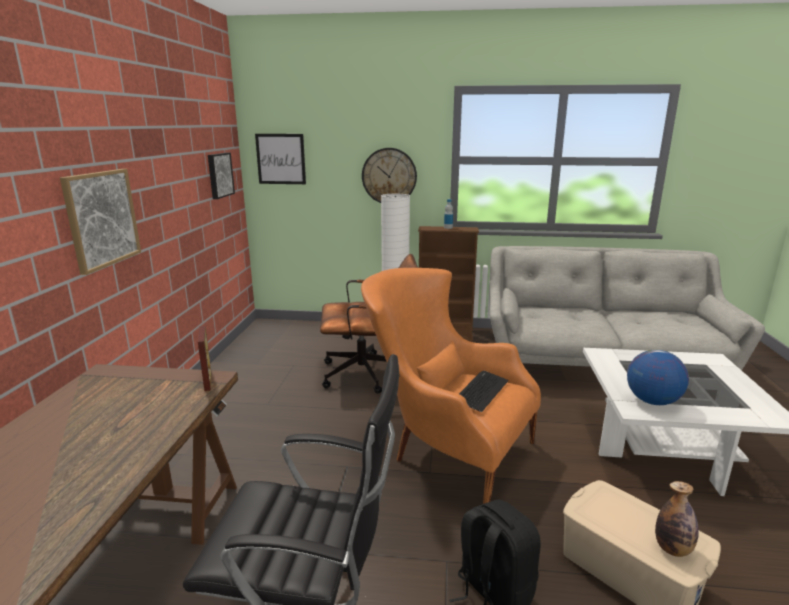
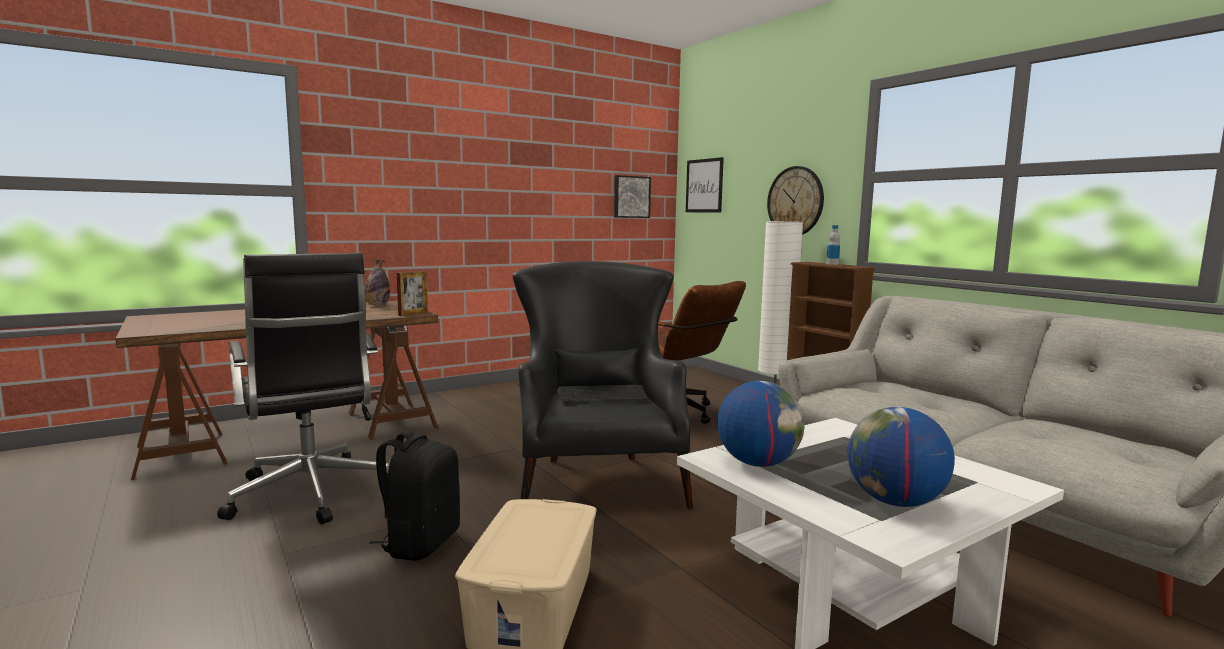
camera: 50 degrees right, 10 degrees down
(102, 219) = (457, 203): picture -> none
(445, 452) = (596, 475): orange armchair -> black armchair
(672, 549) = (512, 559): bottle -> bottle (377, 305)
(727, 394) = (895, 502): none -> globe

